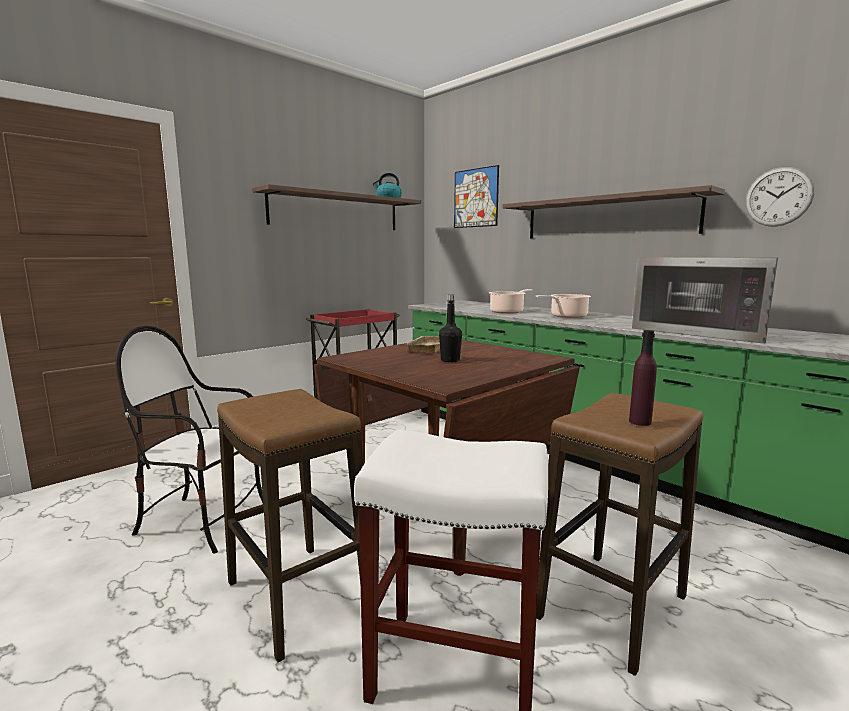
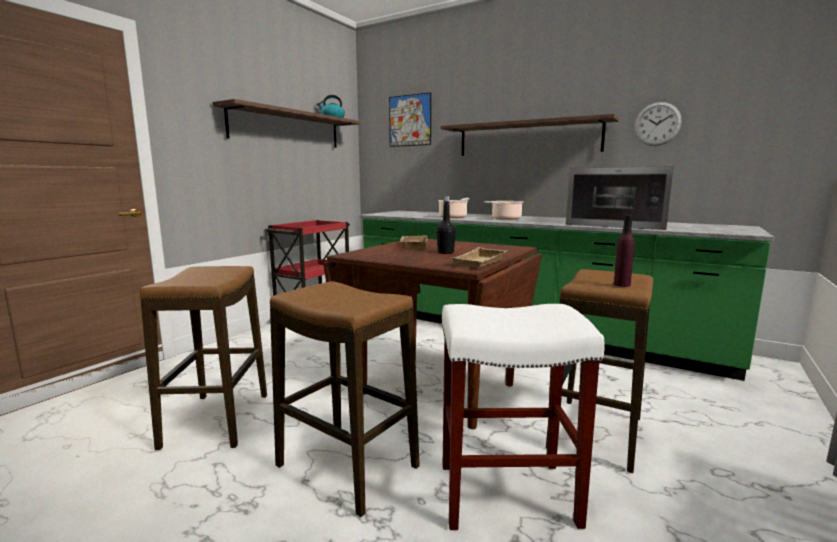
camera: 15 degrees left, 0 degrees up
(204, 521) = (217, 420): chair -> stool
(472, 378) = (481, 263): none -> beige tray

